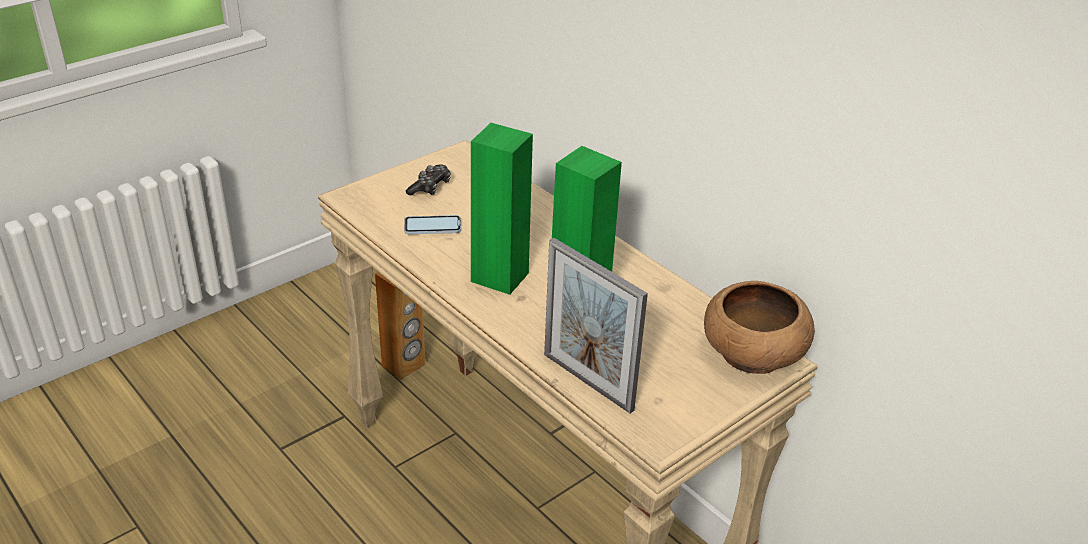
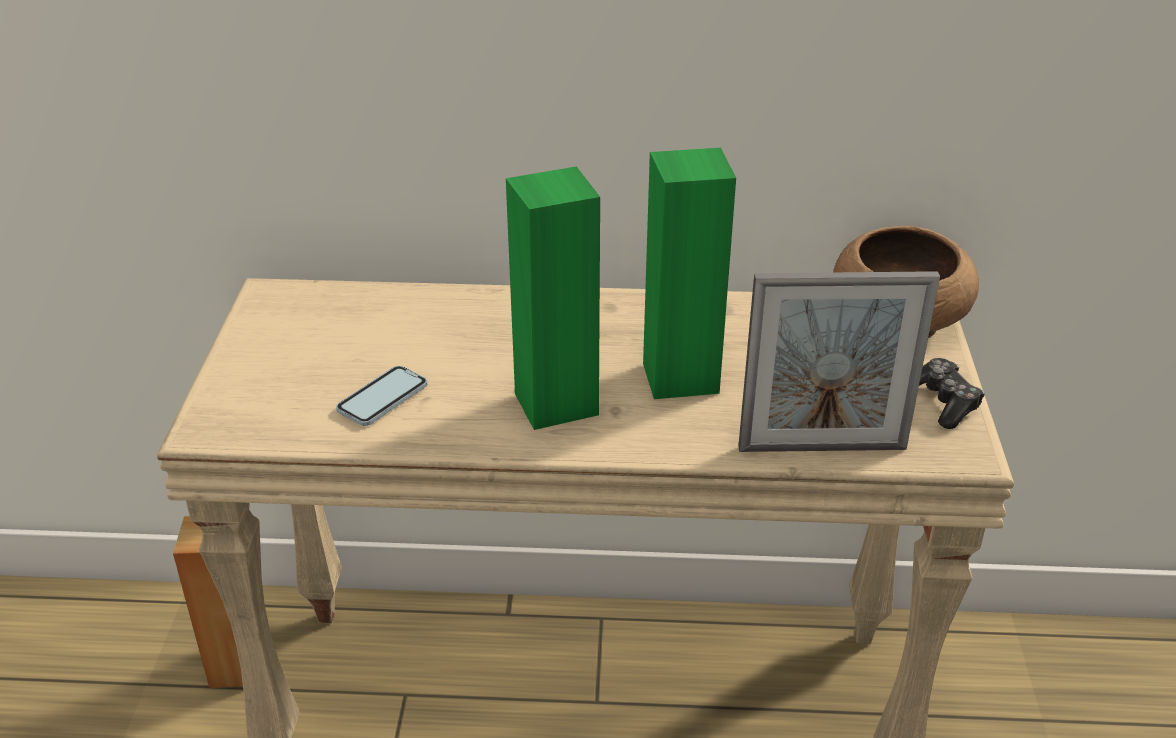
camera: 45 degrees left, 0 degrees up
(430, 187) = (299, 356): game controller -> game controller (943, 402)

